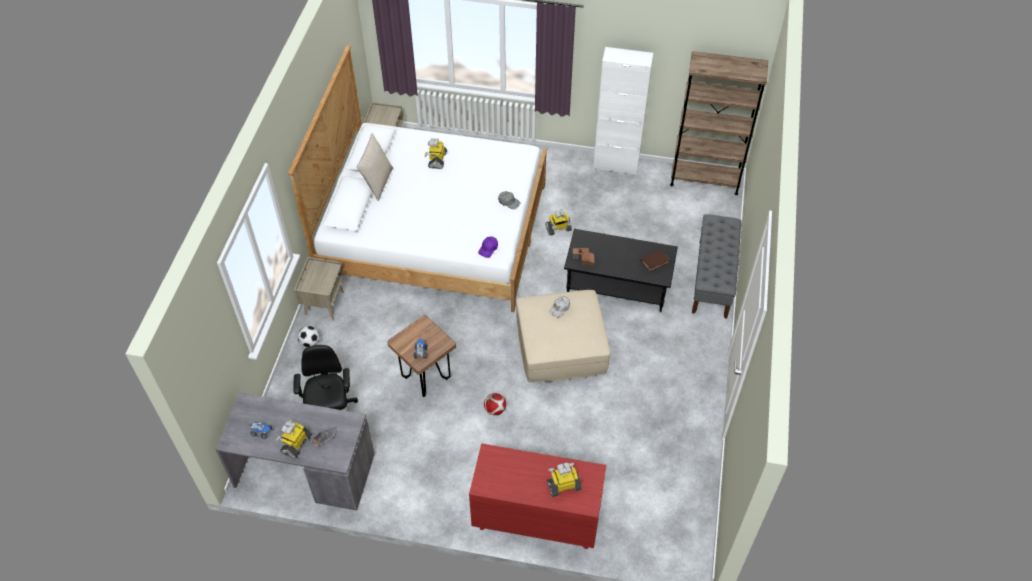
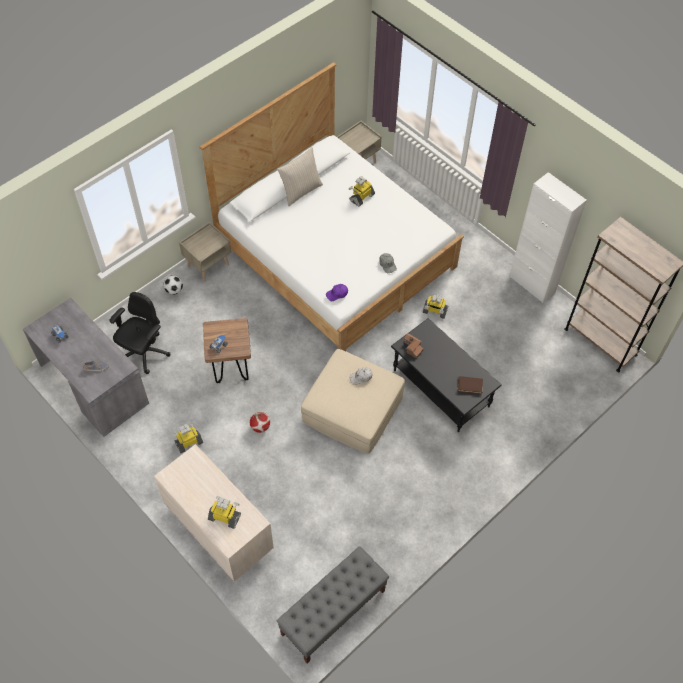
camera: 35 degrees right, 5 degrees up
(296, 443) = (75, 359): toy robot -> toy robot (189, 442)
(536, 518) = (219, 530): red dresser -> beige dresser
(713, 279) = (528, 432): grey bench -> grey bench (333, 612)

